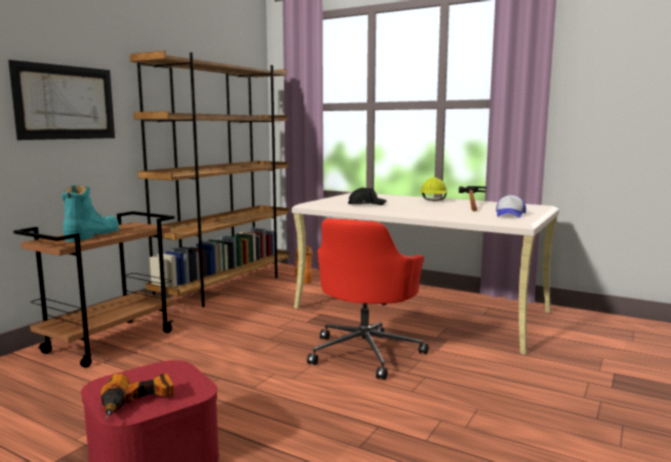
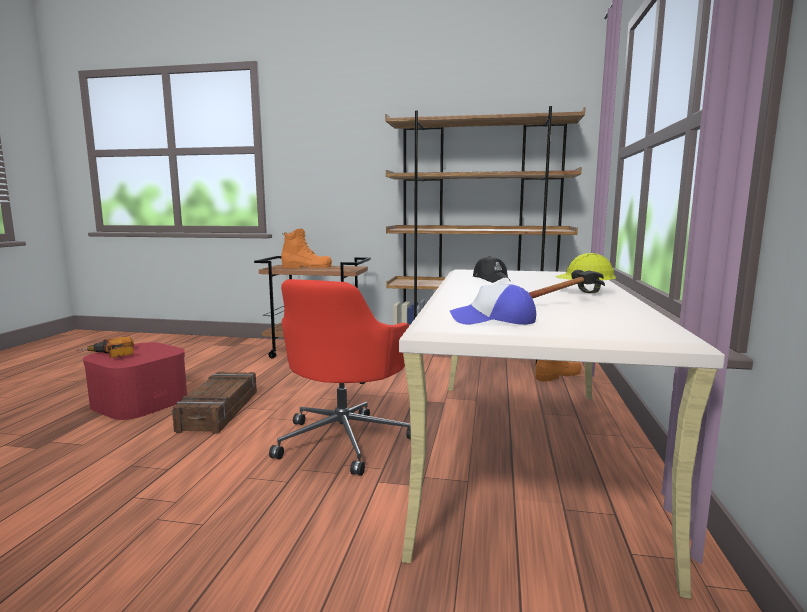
camera: 70 degrees right, 0 degrees up
(66, 102) = (338, 168): picture -> none
(92, 235) = (307, 267): turquoise boot -> orange boot
(248, 401) = (220, 411): none -> crate
(366, 352) = (345, 440): red office chair -> red office chair turned 75 degrees counterclockwise

